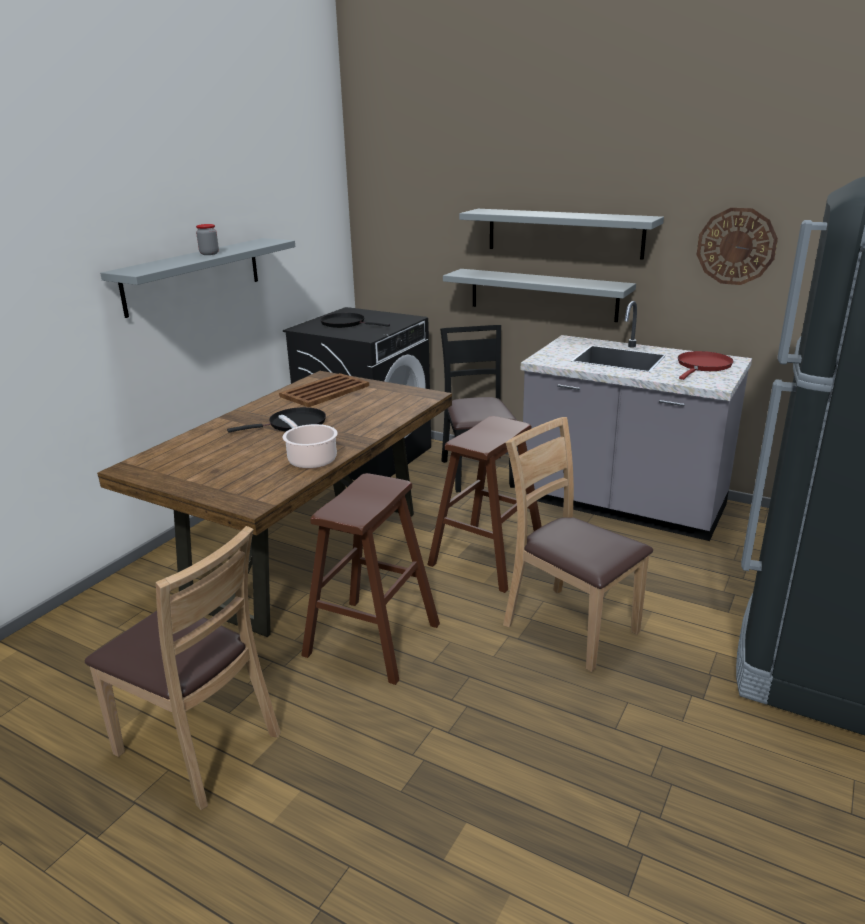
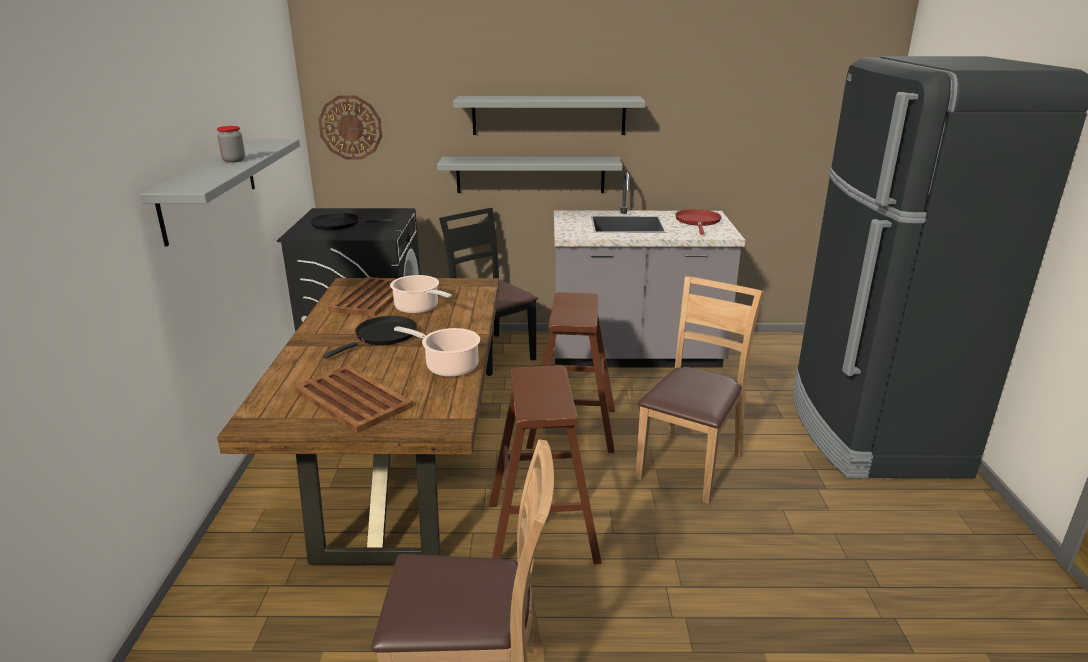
camera: 30 degrees left, 0 degrees up
(211, 467) = (352, 398): none -> brown tray
(350, 407) = (418, 308): none -> cooking pot
(570, 627) = (689, 465): brown chair -> brown chair turned 105 degrees clockwise
(736, 246) = (702, 118): wall clock -> wall clock (350, 127)

